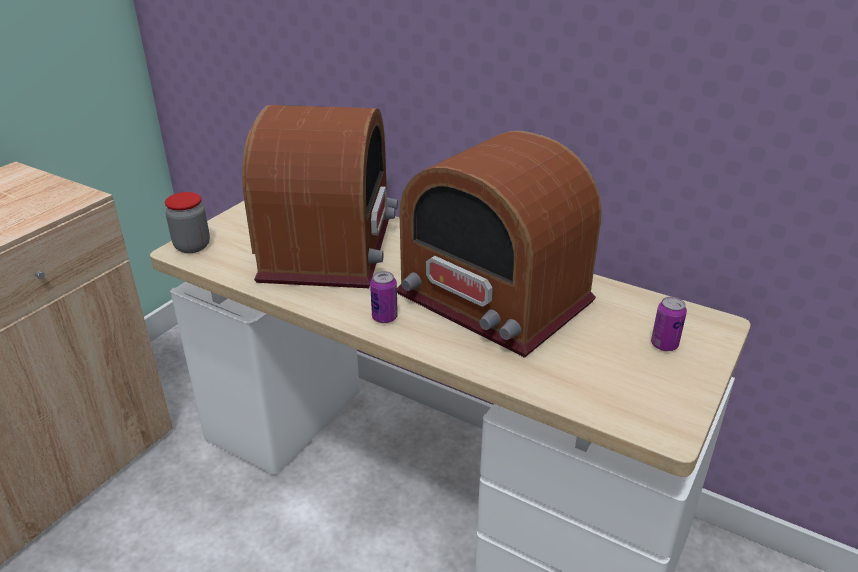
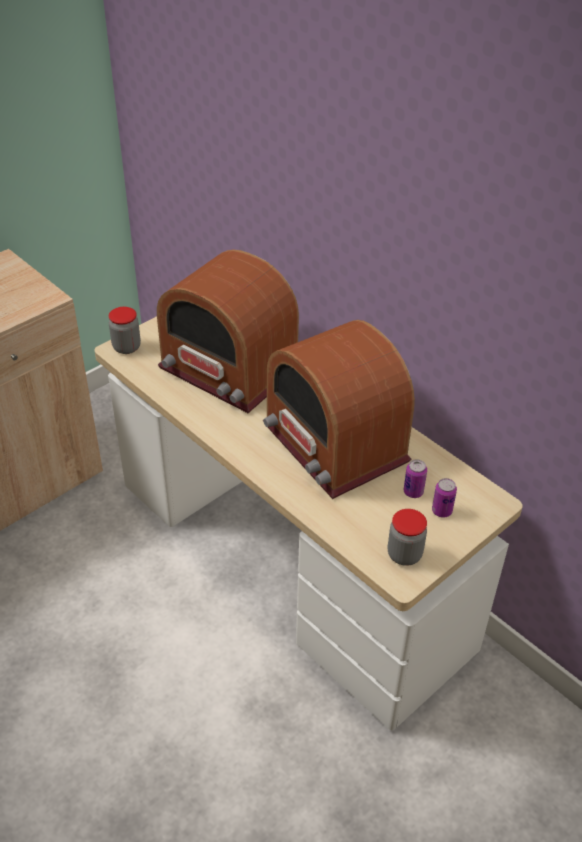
camera: 15 degrees right, 10 degrees up
(329, 247) = (229, 368): radio -> radio turned 105 degrees clockwise
(384, 317) = (246, 443): can -> can (413, 492)
(652, 402) = (404, 554): none -> jar

